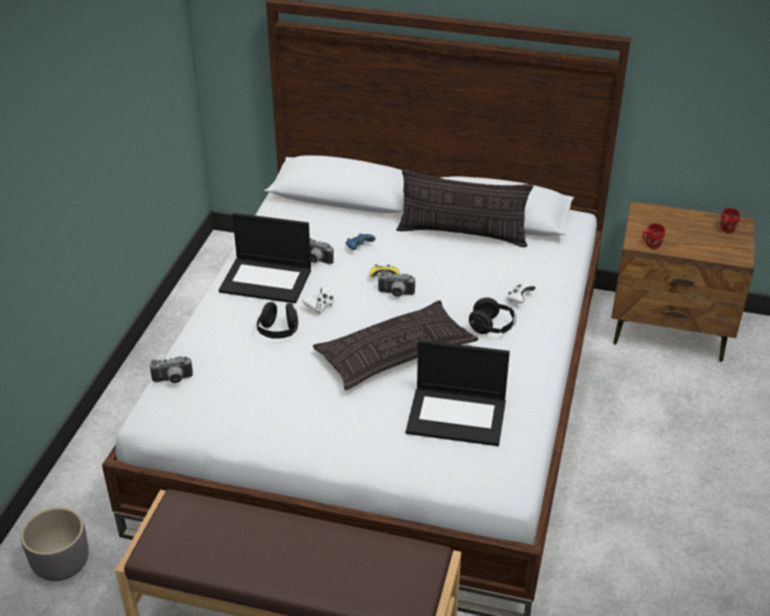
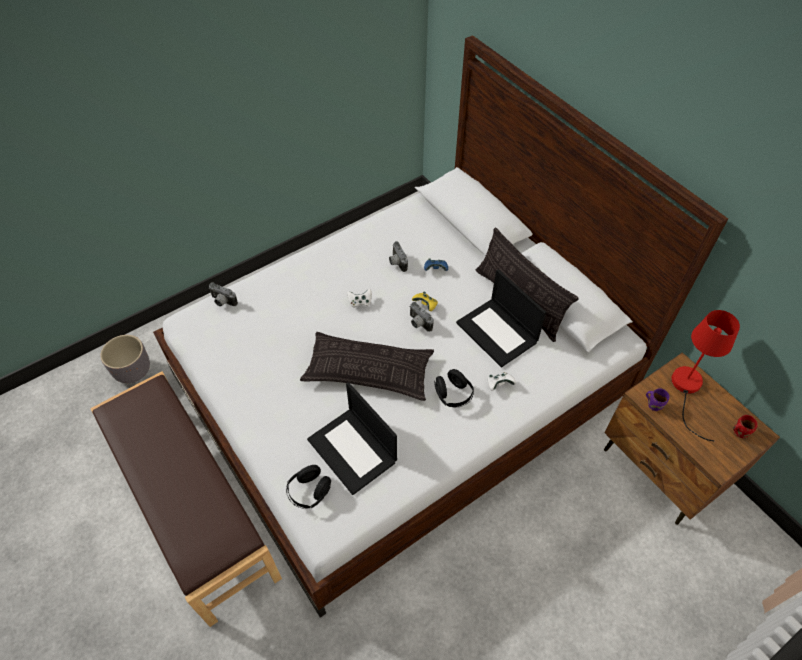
camera: 40 degrees right, 15 degrees up
(267, 280) = (350, 260): laptop -> laptop (498, 332)
(278, 332) = (315, 306): black headphones -> black headphones (309, 492)
(651, 244) = (654, 404): red mug -> purple mug
(662, 222) = (687, 389): none -> red table lamp

